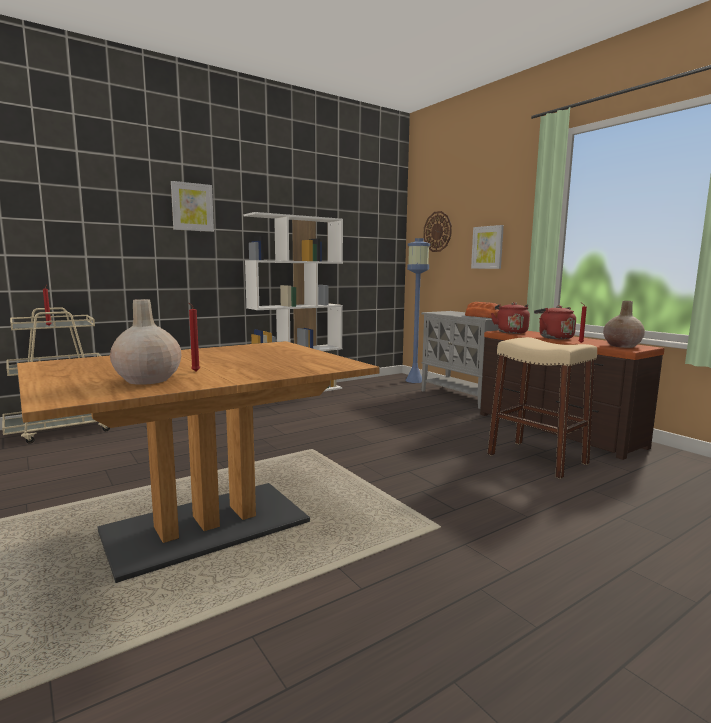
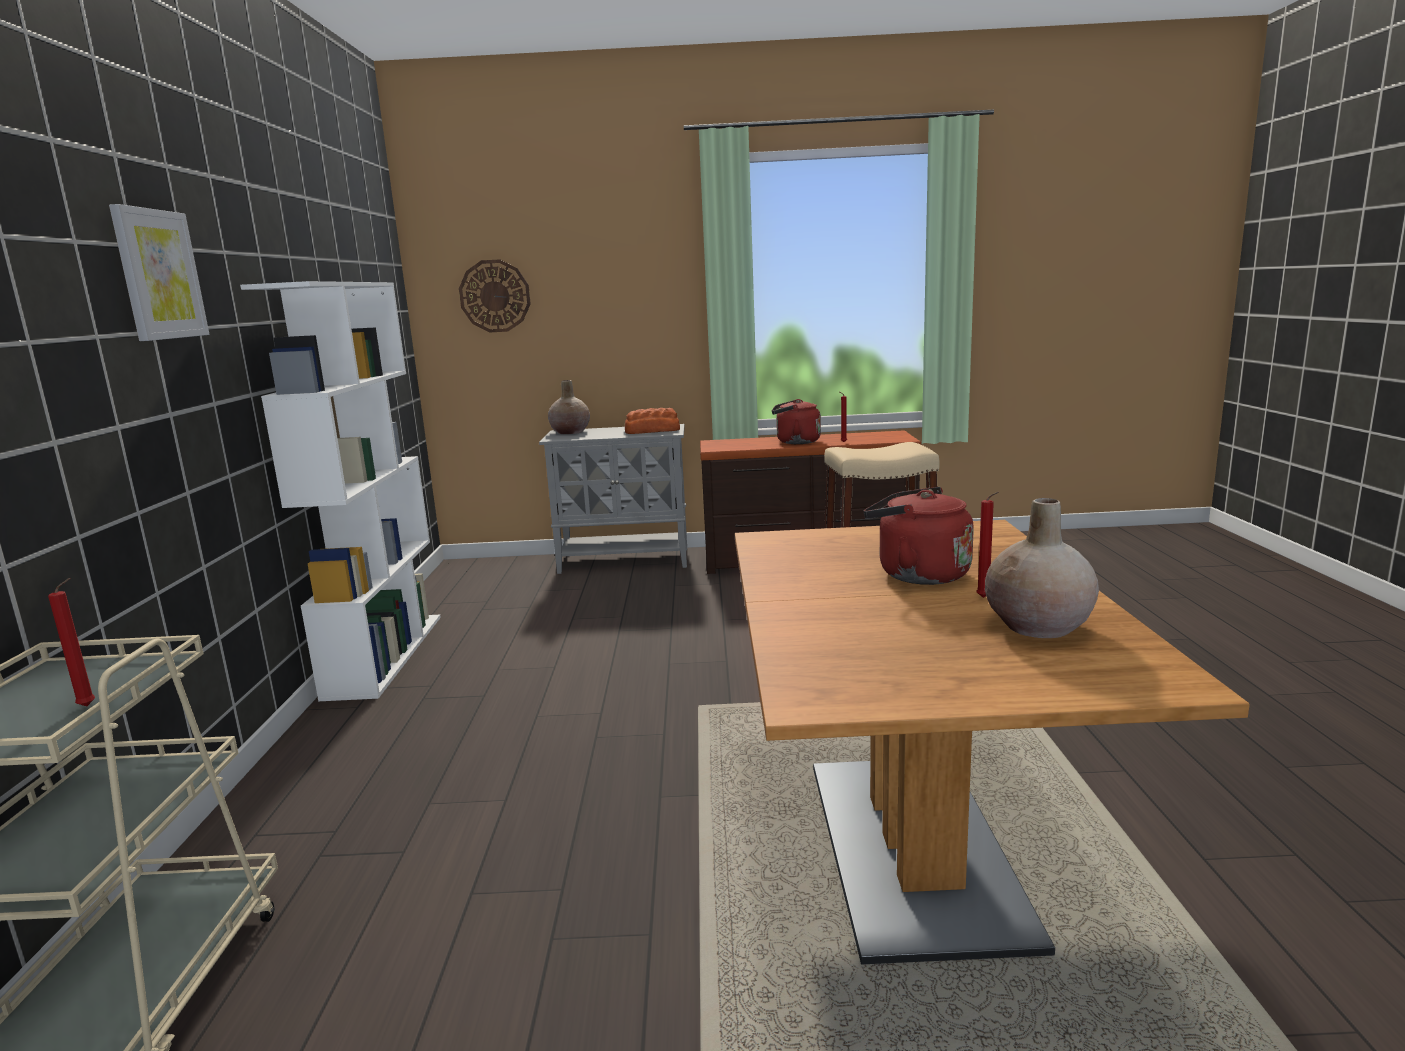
camera: 55 degrees left, 5 degrees up
(414, 380) = (500, 563): blue floor lamp -> none
(487, 247) = (613, 321): picture -> none
(510, 332) = (728, 446): red kettle -> red kettle (917, 574)
(622, 346) = (880, 436): beige vase -> beige vase (570, 432)

